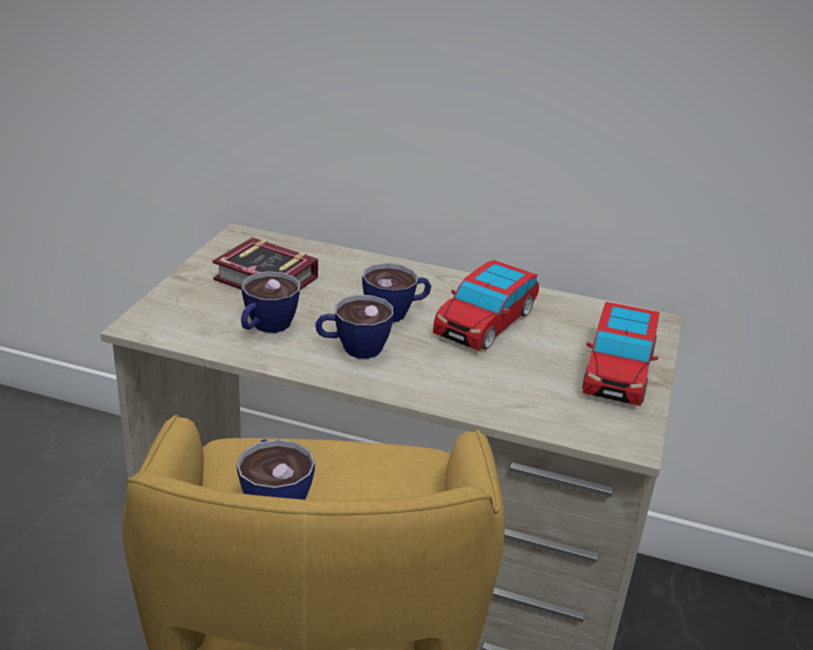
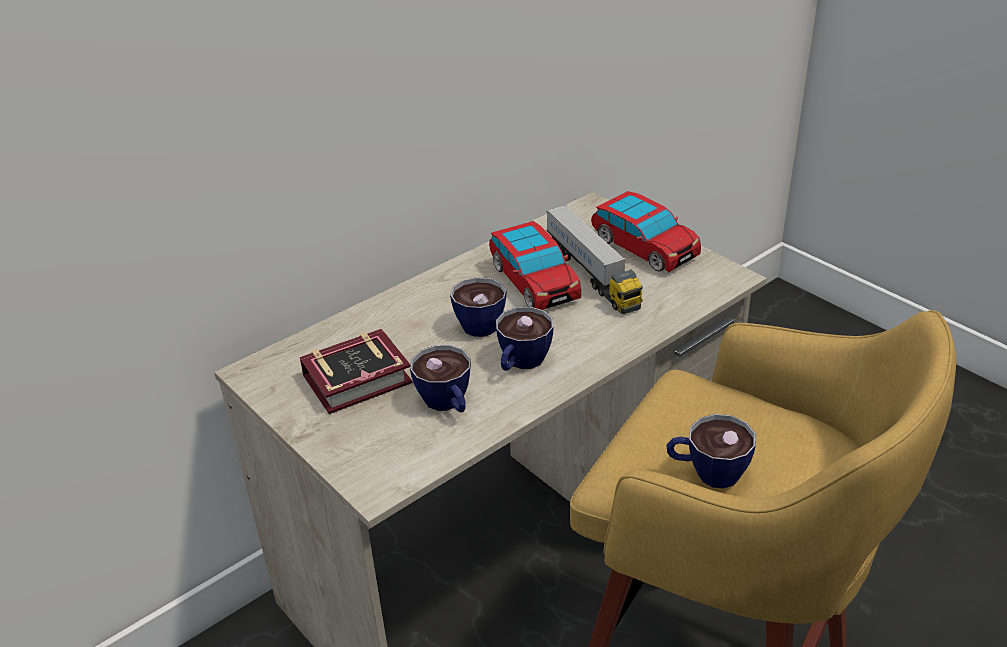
camera: 55 degrees left, 5 degrees up
(532, 351) = (592, 274): none -> toy truck

